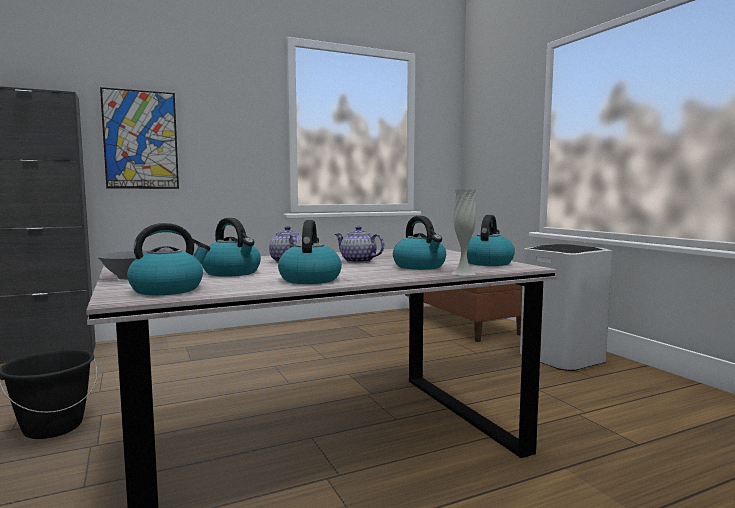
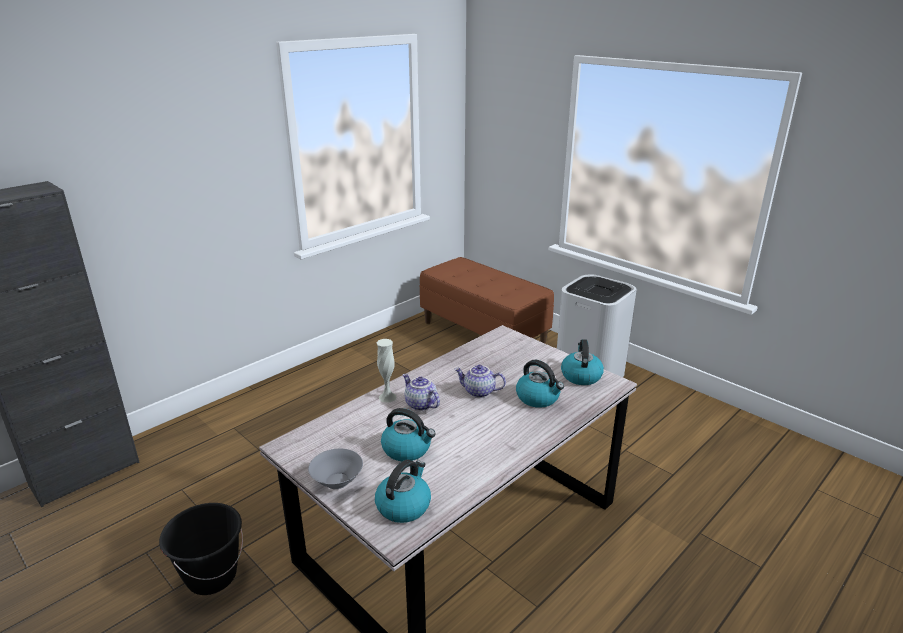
camera: 20 degrees left, 20 degrees up
(141, 140) = (128, 211): picture -> none
(310, 279) = (484, 454): kettle -> none
(463, 273) = (581, 411): white vase -> white vase (387, 397)

